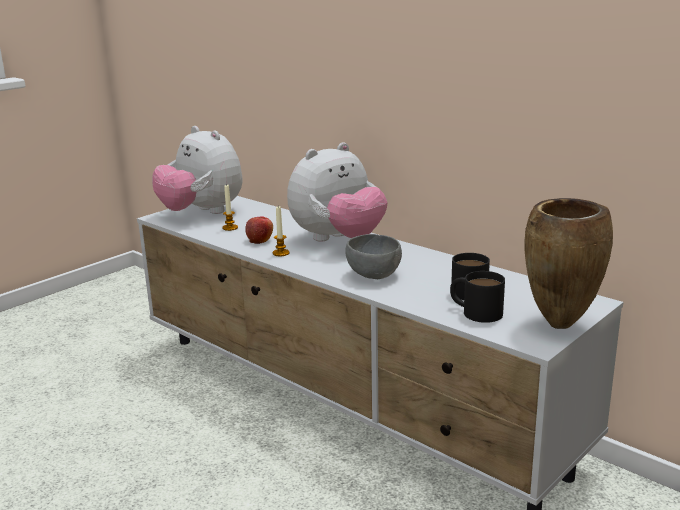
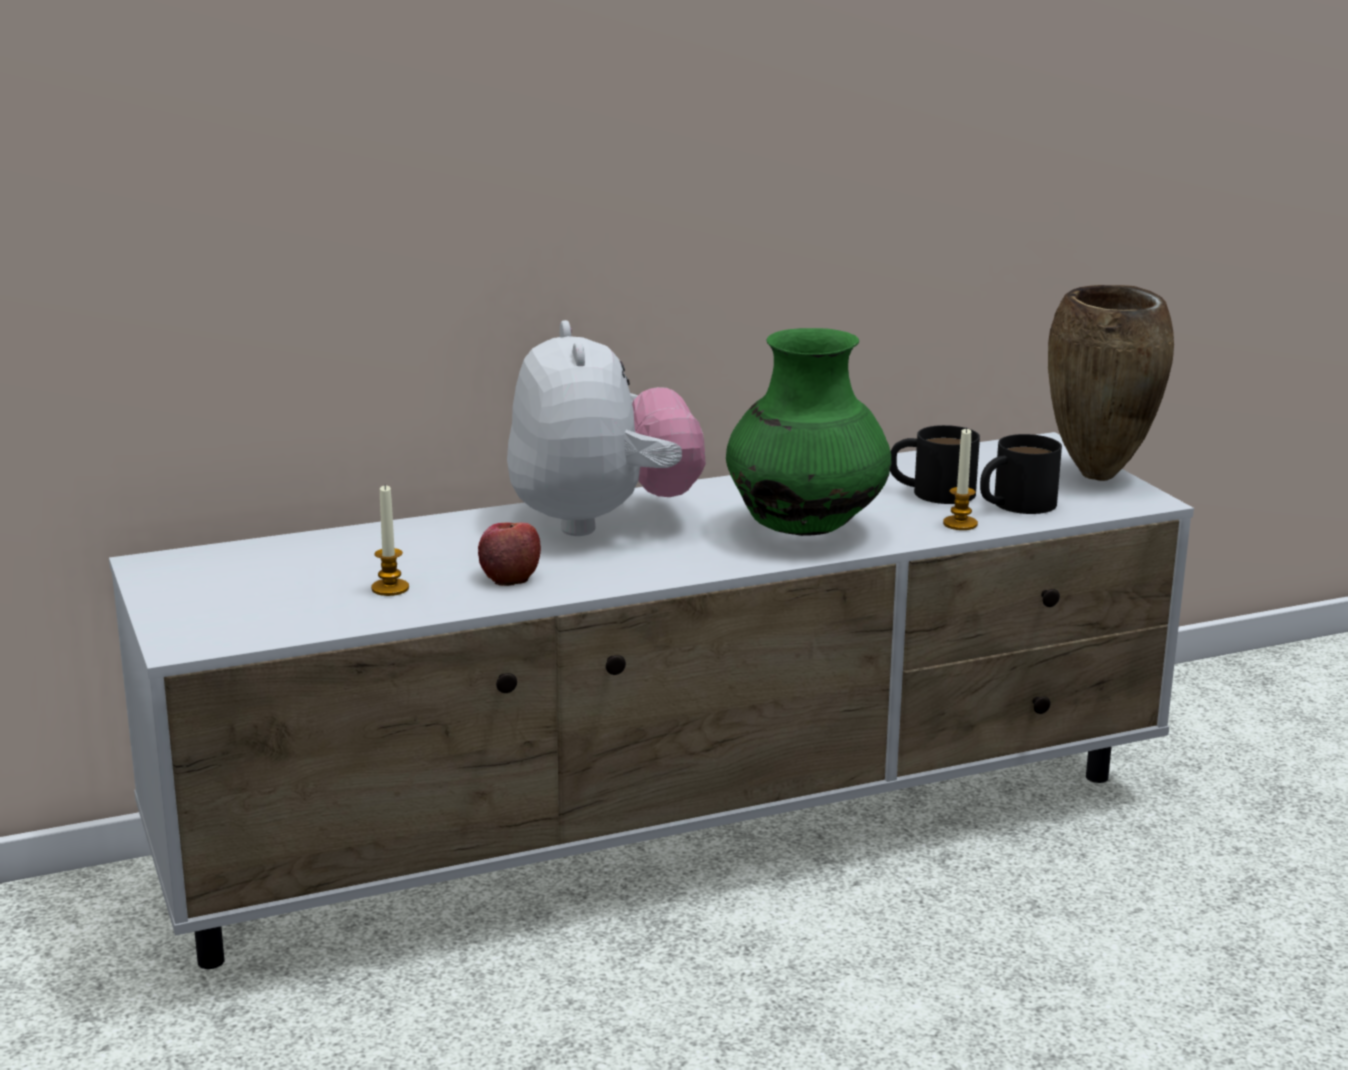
camera: 65 degrees left, 0 degrees up
(202, 213) = (236, 598): plush toy -> none
(281, 253) = (609, 572): candle -> candle (960, 524)
(374, 275) = (805, 530): grey bowl -> green vase

